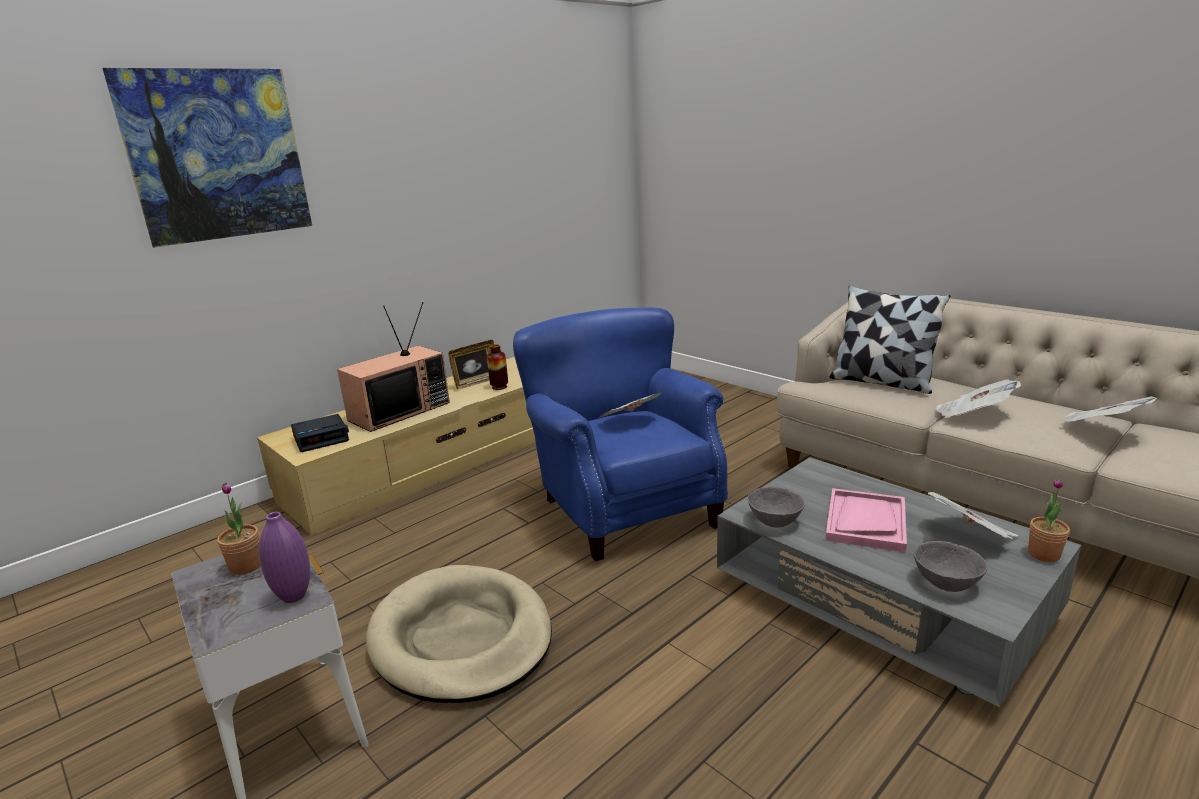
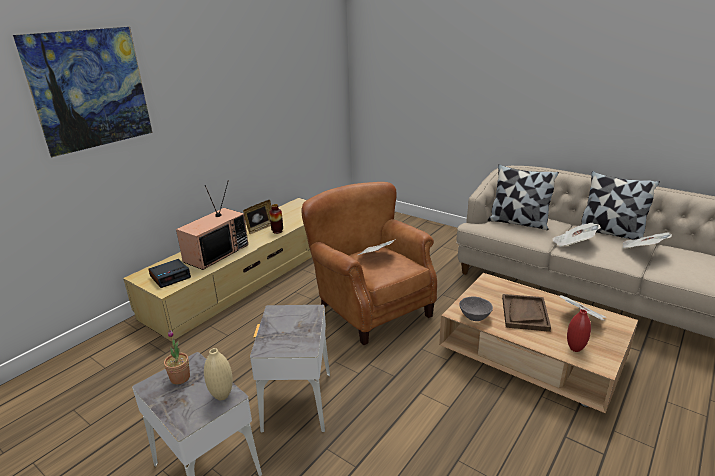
camera: 10 degrees left, 5 degrees up
(294, 596) = (222, 396): purple vase -> beige vase
(461, 638) = (296, 402): beige dog bed -> side table
(624, 507) = (370, 307): blue armchair -> brown armchair
(865, 521) = (524, 313): pink tray -> brown tray
(880, 600) = (531, 356): grey coffee table -> brown coffee table
(946, 583) = (575, 348): grey bowl -> red vase
(1043, 554) = (620, 327): potted plant -> none
(1046, 401) = (610, 232): none -> pillow

